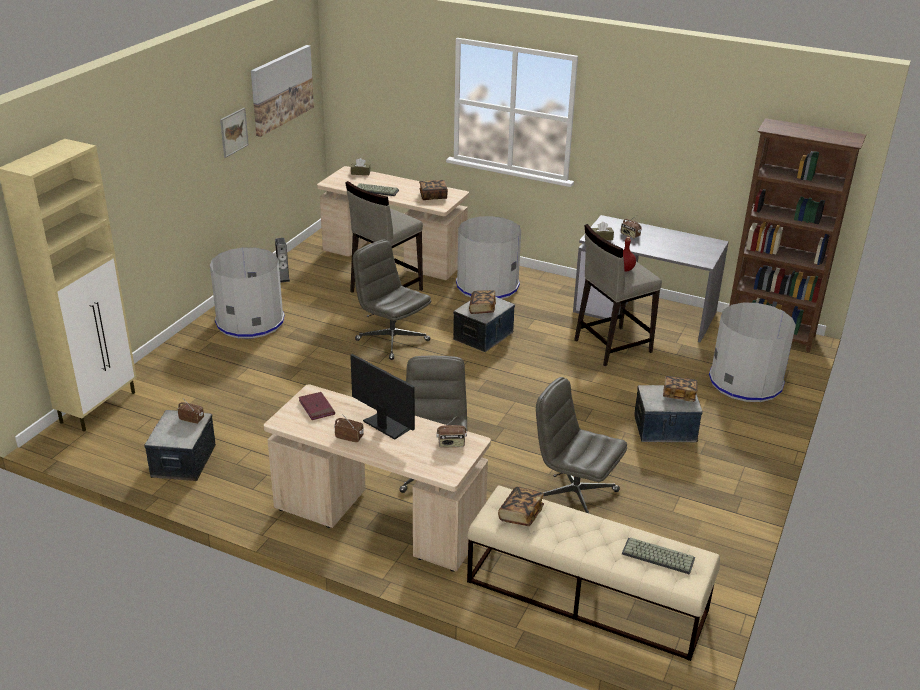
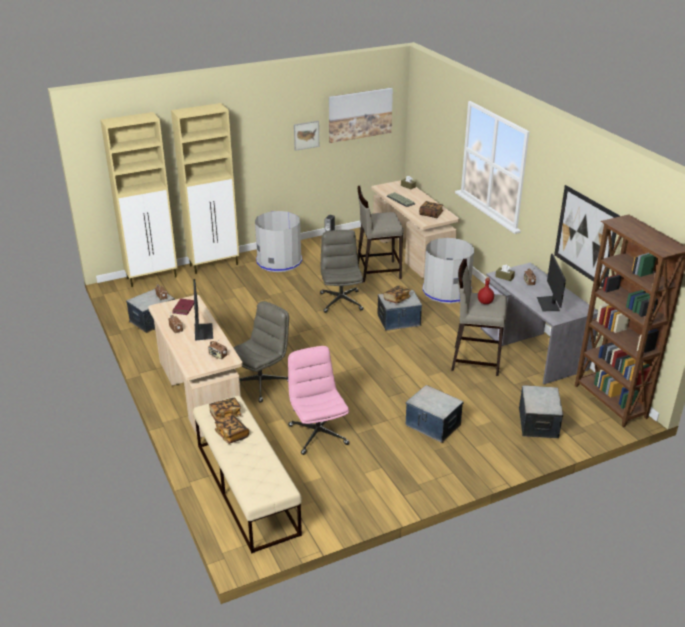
camera: 40 degrees right, 0 degrees up
(168, 357) = (214, 265): none -> beige cabinet
(573, 496) = (318, 434): grey office chair -> pink office chair
(657, 557) = (261, 474): keyboard -> none
(678, 249) = (548, 304): none -> monitor
(679, 395) = (443, 402): book -> book (232, 435)
(692, 160) = (585, 236): none -> picture
(745, 382) = (538, 423): grey trash can -> storage box

